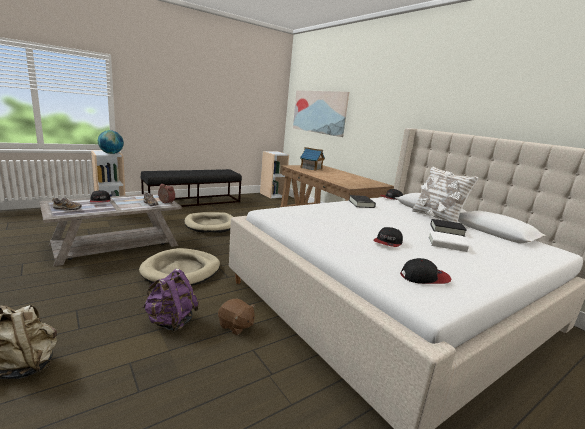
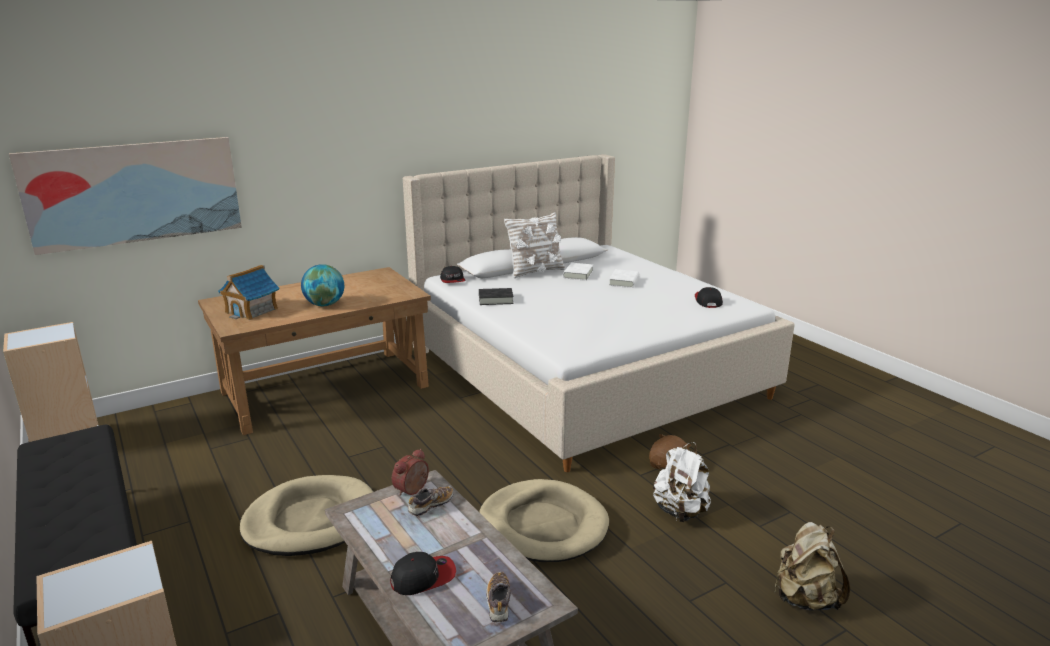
camera: 85 degrees left, 5 degrees up
(111, 153) = (119, 569): globe -> globe (325, 305)
(171, 322) = (680, 511): purple backpack -> white backpack
(388, 242) = (638, 303): cap -> none
(447, 230) = (578, 274): black book -> white book

